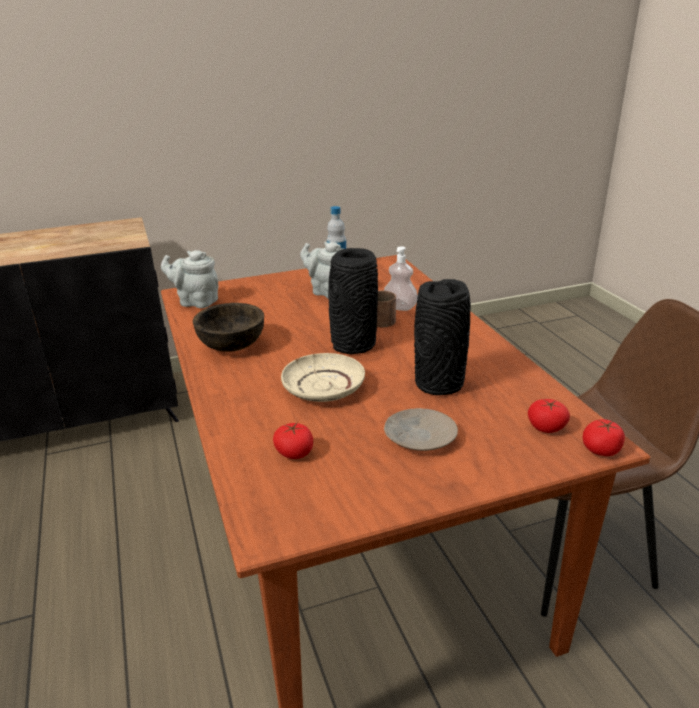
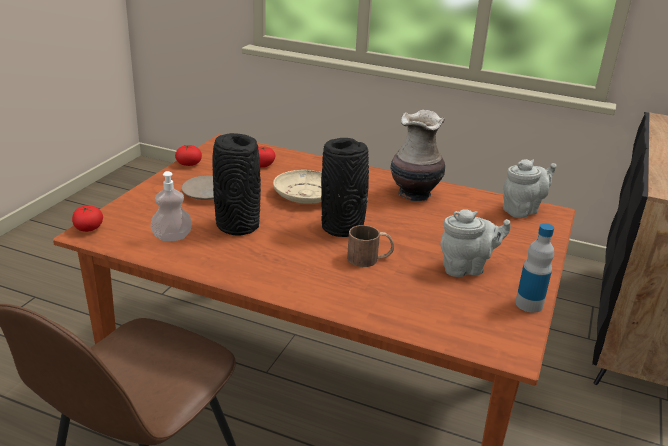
camera: 130 degrees right, 0 degrees up
(232, 345) = (413, 194): brown bowl -> vase
(400, 307) = (375, 281): soap dispenser -> soap dispenser (172, 237)
(546, 427) = (135, 227): tomato -> tomato (188, 164)

